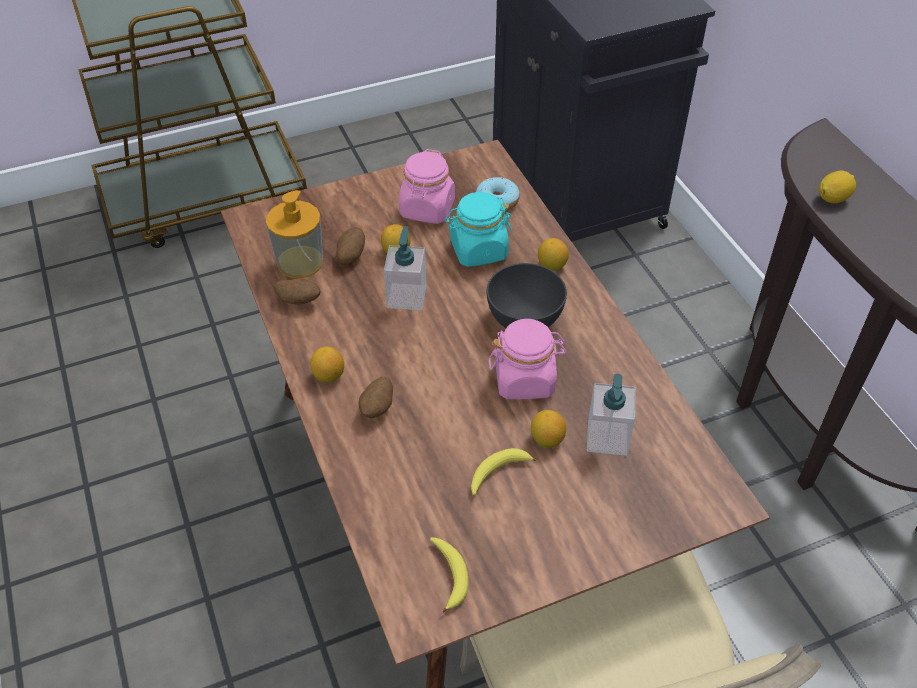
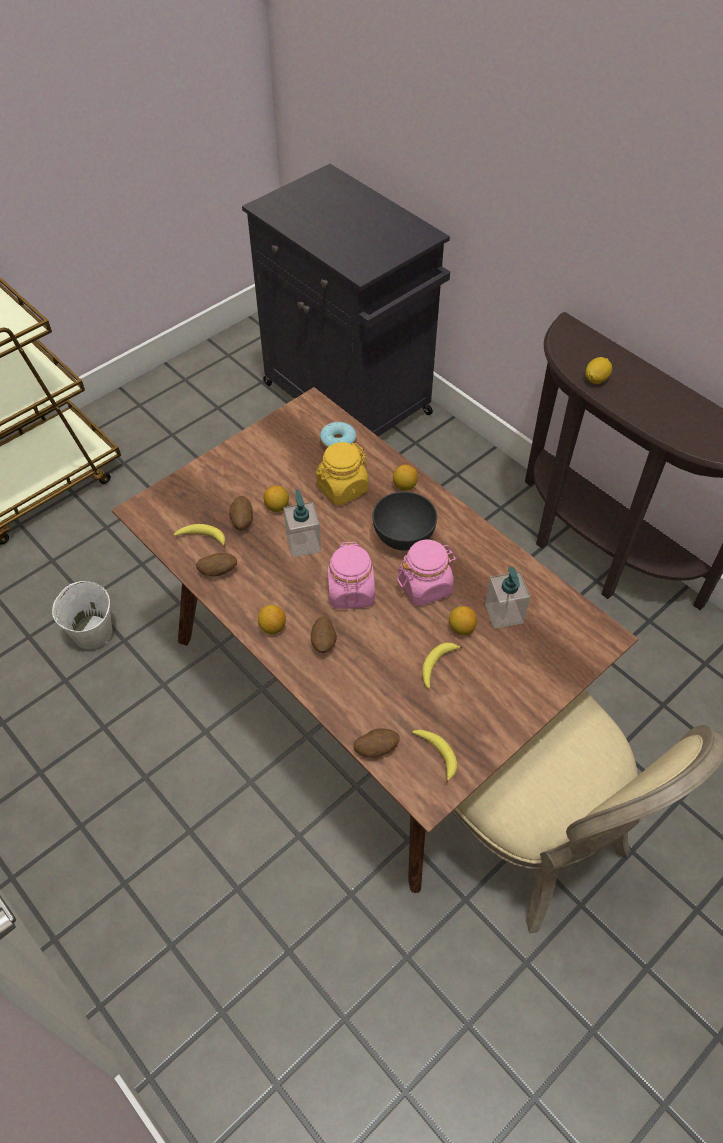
camera: 20 degrees left, 5 degrees up
(202, 359) = (92, 632): none -> white bucket
(300, 262) = (202, 537): soap dispenser -> banana
(380, 545) = (376, 748): none -> potato
(427, 209) = (285, 463): pink jar -> pink jar (351, 592)
(478, 250) = (342, 488): turquoise jar -> yellow jar

